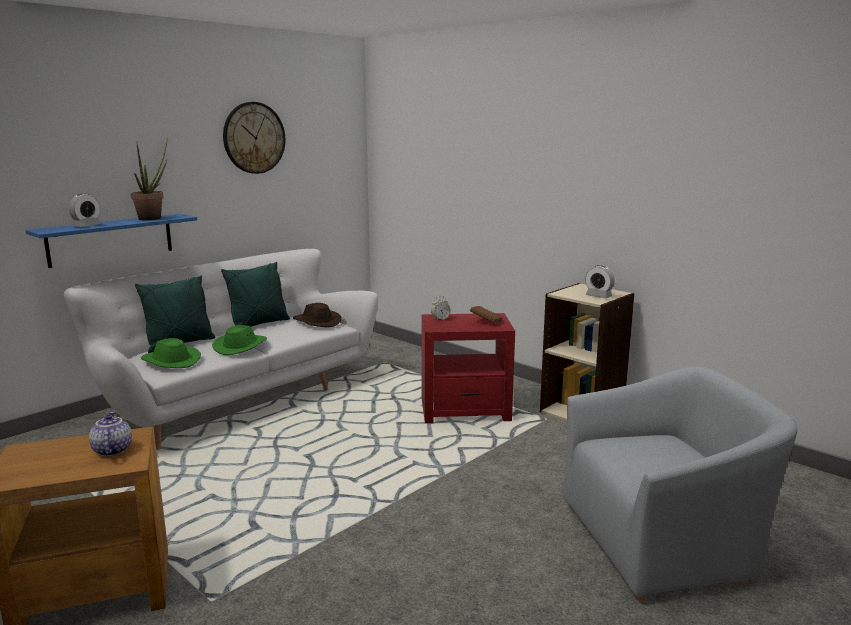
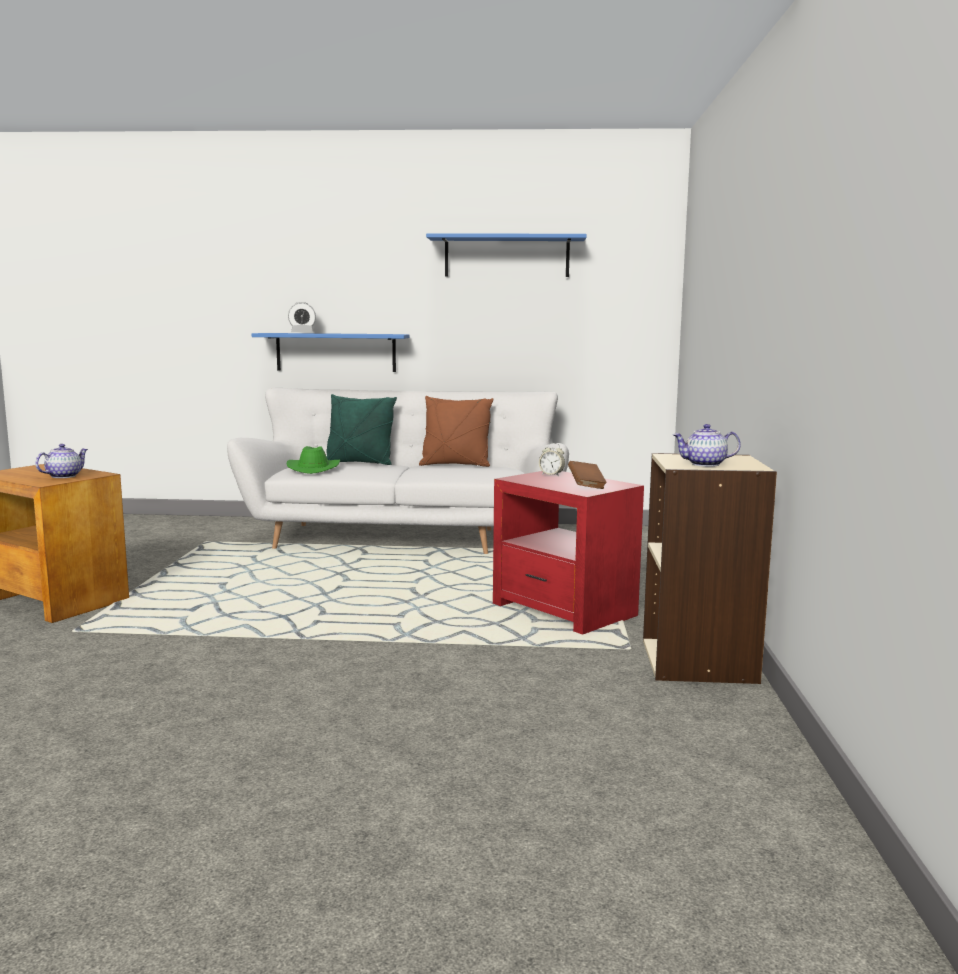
camera: 50 degrees right, 5 degrees down
(153, 218) = (370, 333): potted plant -> none
(241, 346) = (386, 472): green hat -> none
(254, 138) = (506, 257): wall clock -> blue shelf
(259, 324) = (455, 465): green pillow -> brown pillow
(316, 322) = (501, 472): brown hat -> none
(598, 296) = (705, 464): alarm clock -> teapot
(662, 541) = (414, 787): grey armchair -> none

